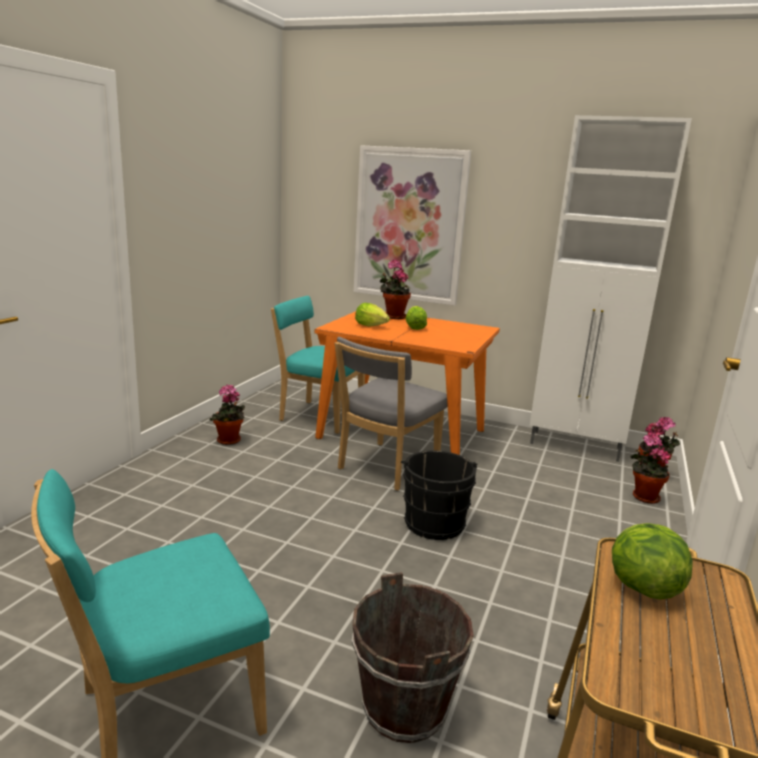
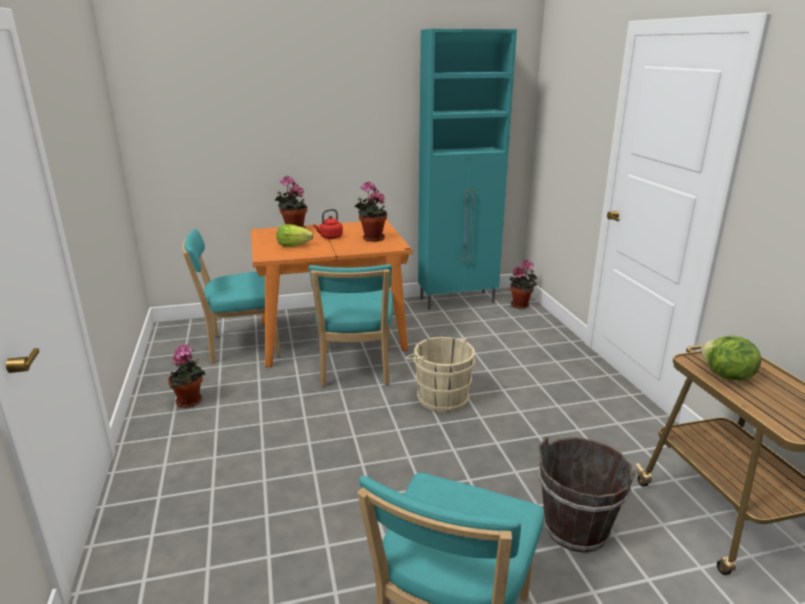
camera: 35 degrees left, 5 degrees up
(385, 468) = (355, 370): grey chair -> turquoise chair
(409, 225) = (277, 139): picture -> none
(414, 328) = (330, 237): lettuce -> red kettle
(434, 521) = (440, 397): black bucket -> beige bucket
(576, 446) = (458, 300): white cabinet -> turquoise cabinet
(643, 497) = (534, 323): potted plant -> potted plant (371, 238)

